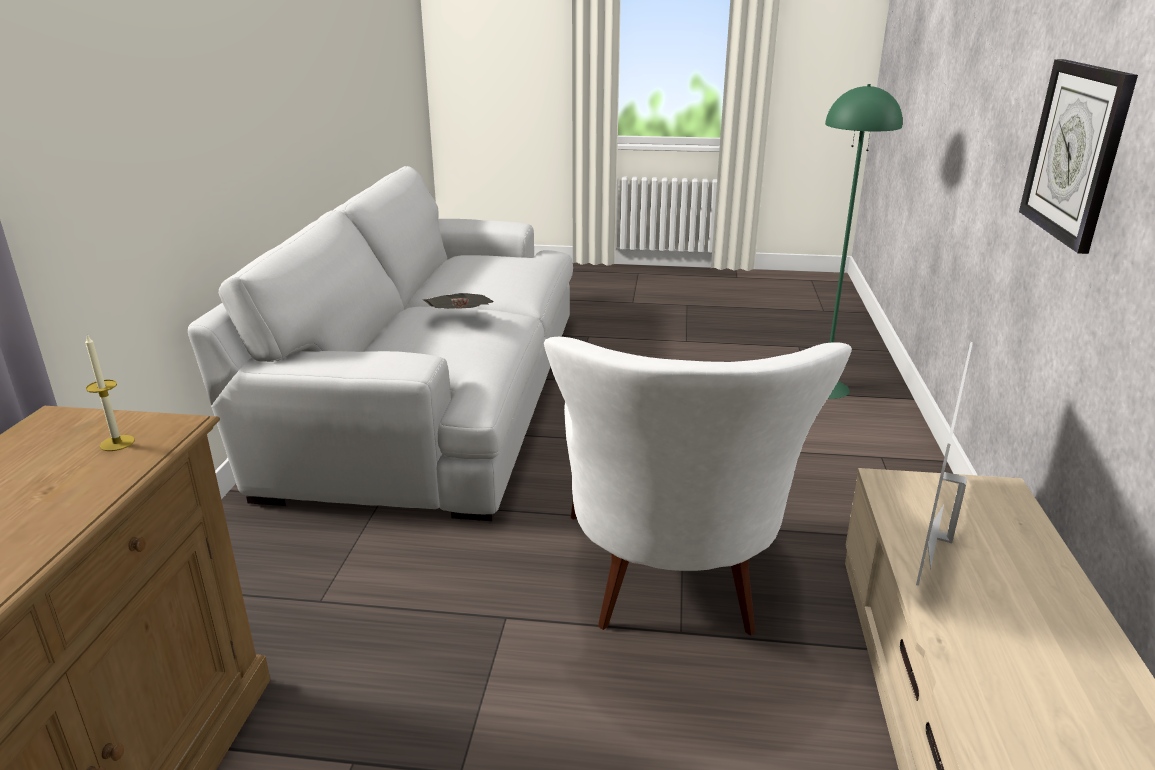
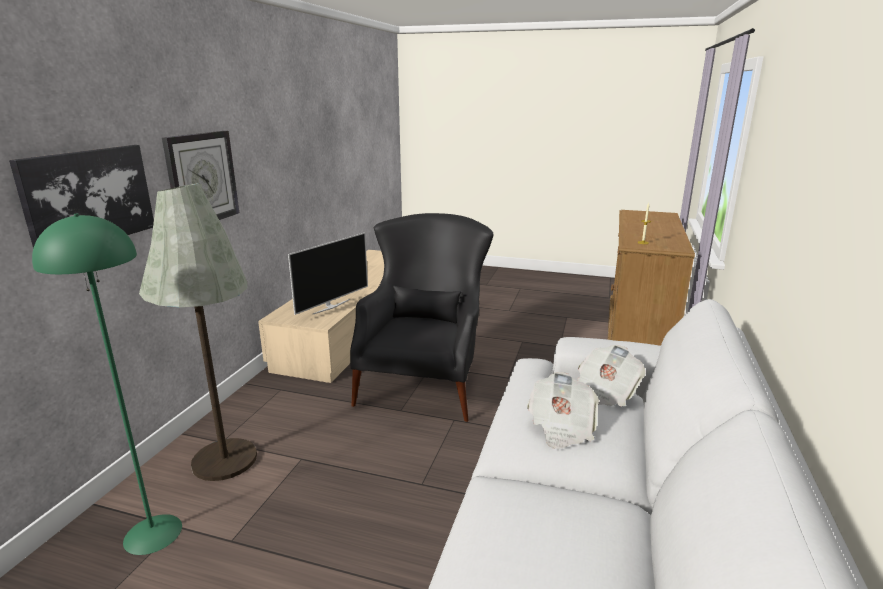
camera: 170 degrees left, 5 degrees down
(397, 347) = (605, 392): none -> newspaper
(673, 591) = (425, 380): white armchair -> black armchair
(847, 440) = (225, 460): none -> grey floor lamp
(999, 109) = (88, 197): none -> picture

